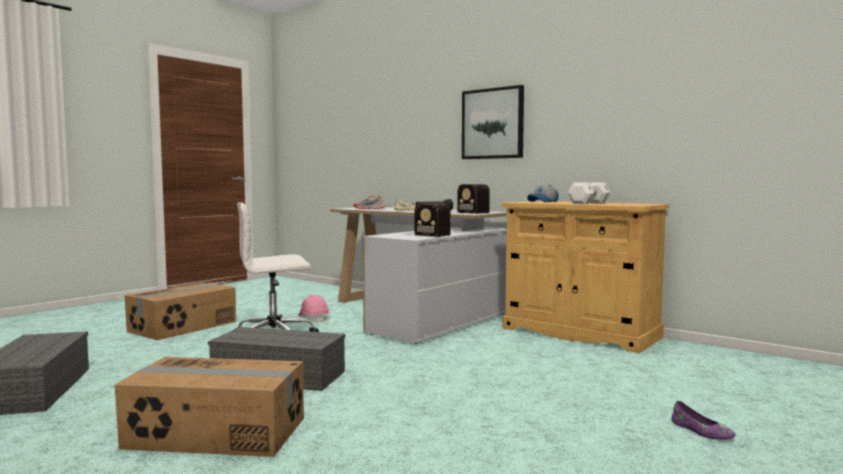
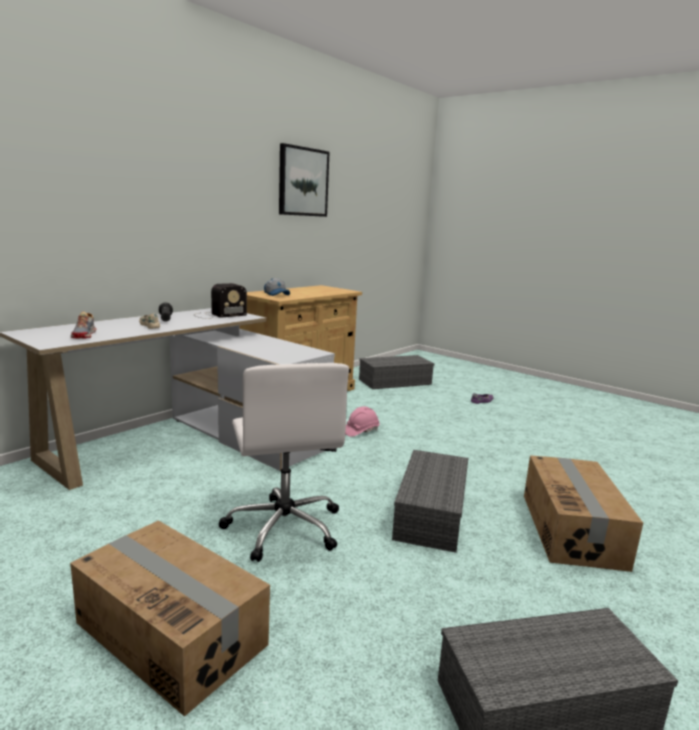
camera: 90 degrees left, 10 degrees up
(313, 319) = (181, 505): pink hard hat -> pink hard hat (361, 431)
(425, 234) = (275, 347): radio -> none
(493, 123) = (191, 212): picture -> picture (303, 182)
(589, 203) = (309, 292): white dumbbell -> none
(722, 374) = (395, 381): none -> grey storage box

